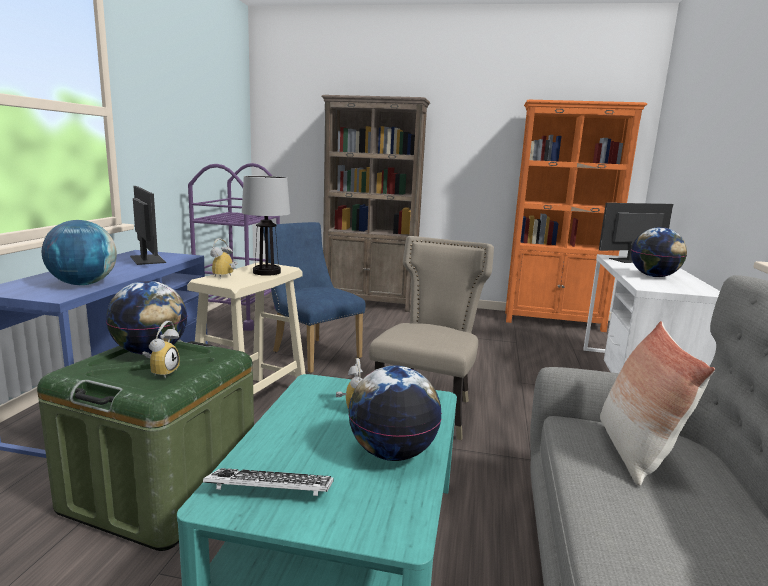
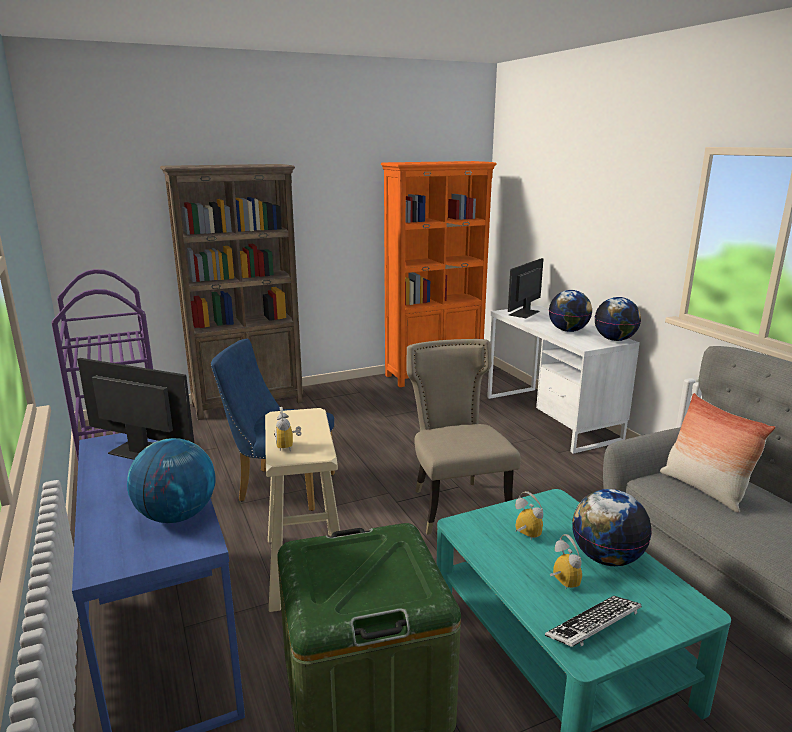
camera: 35 degrees left, 5 degrees up
(150, 352) = (331, 561): globe -> globe (615, 340)
(162, 372) = (393, 576): alarm clock -> alarm clock (561, 583)
(267, 272) = (309, 425): table lamp -> none

